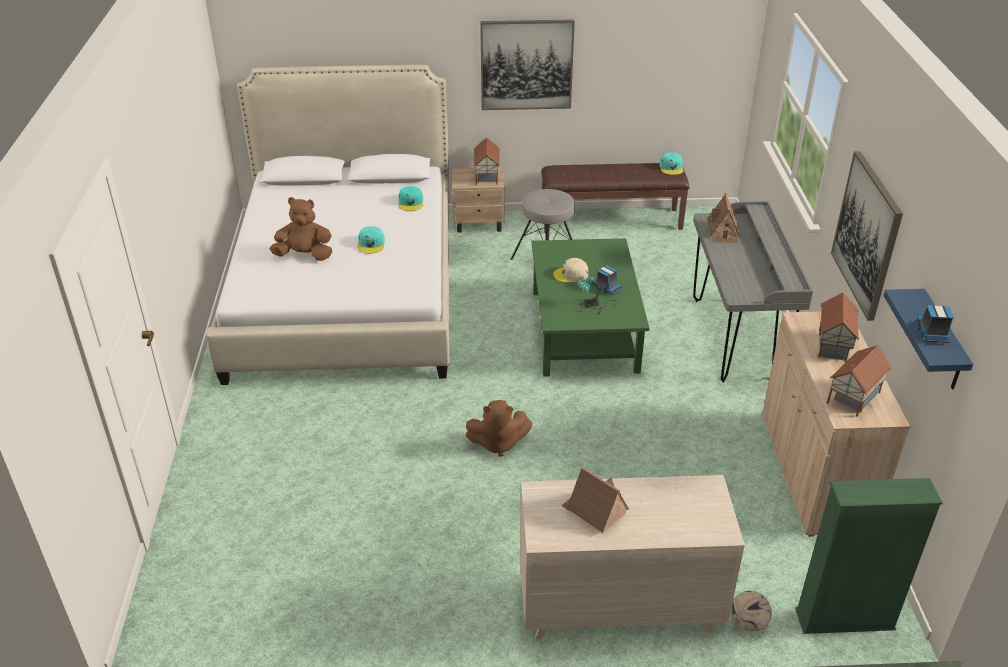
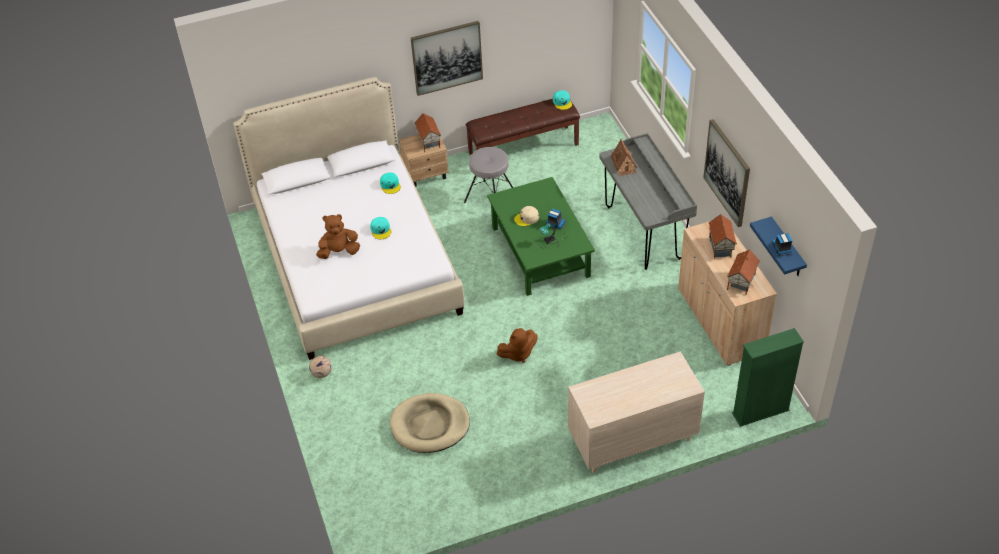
camera: 15 degrees left, 10 degrees up
(328, 505) = (430, 425): none -> beige dog bed
(594, 510) = (616, 393): toy house -> none
(747, 623) = (708, 429): football -> football (321, 373)

